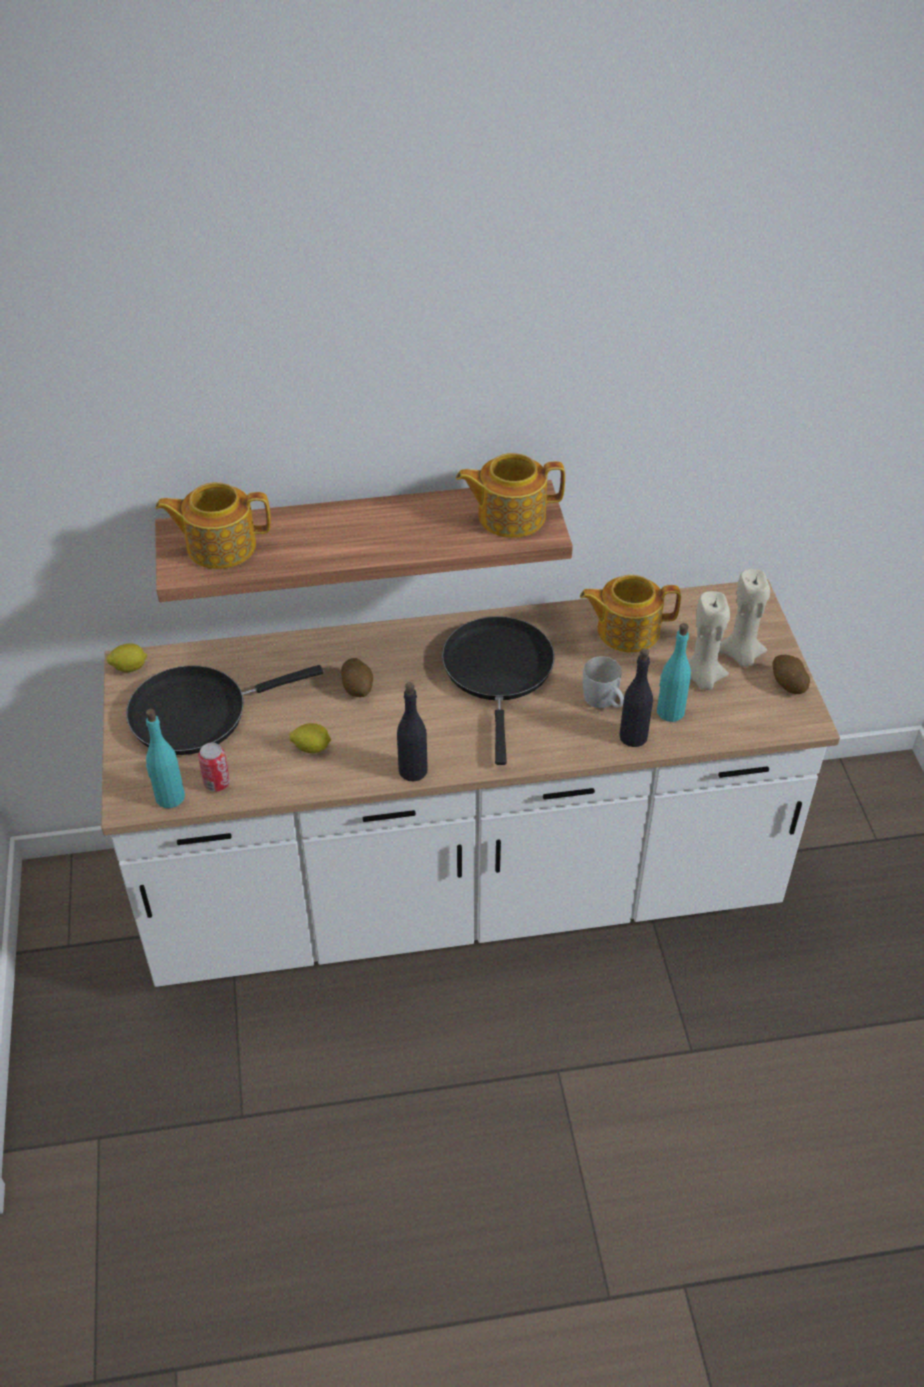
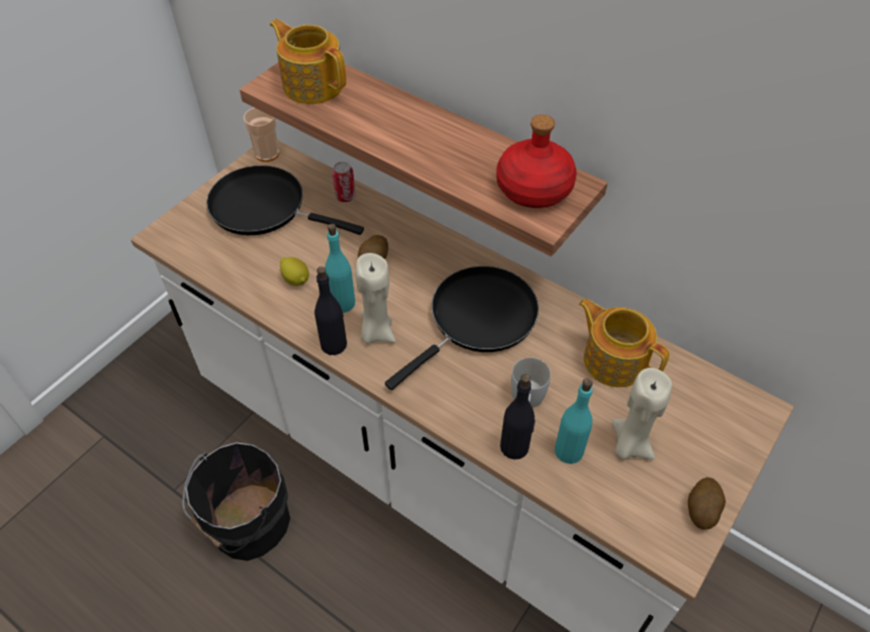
camera: 45 degrees right, 5 degrees up
(129, 667) = (267, 154): lemon -> cup
(169, 797) = (184, 248): turquoise bottle -> turquoise bottle (342, 303)
(217, 783) = (217, 260): can -> can (345, 197)
(351, 1080) = (246, 524): none -> black bucket
(509, 515) = (535, 188): teapot -> red bottle
(741, 655) = (687, 452): beige candle -> beige candle (376, 332)

